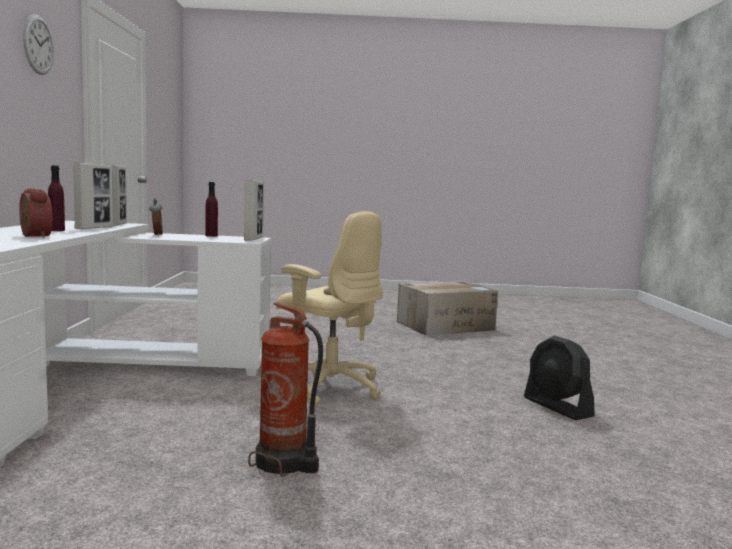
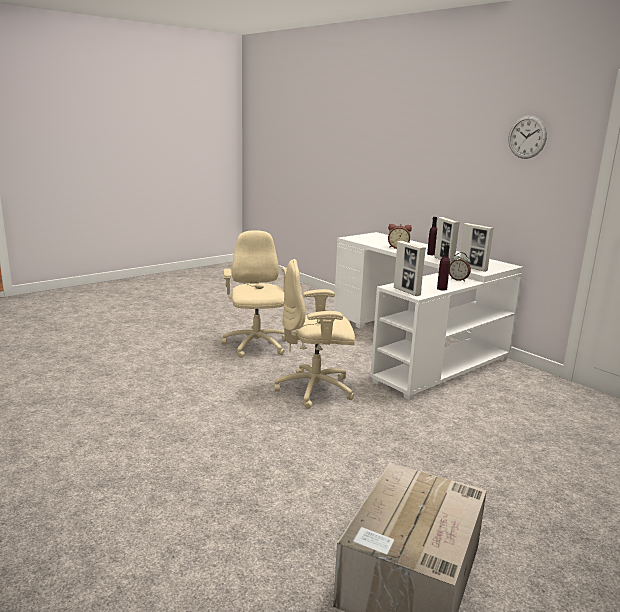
camera: 140 degrees right, 10 degrees up
(284, 464) = (256, 346): fire extinguisher -> beige office chair
(557, 407) = (154, 431): black fan -> none

